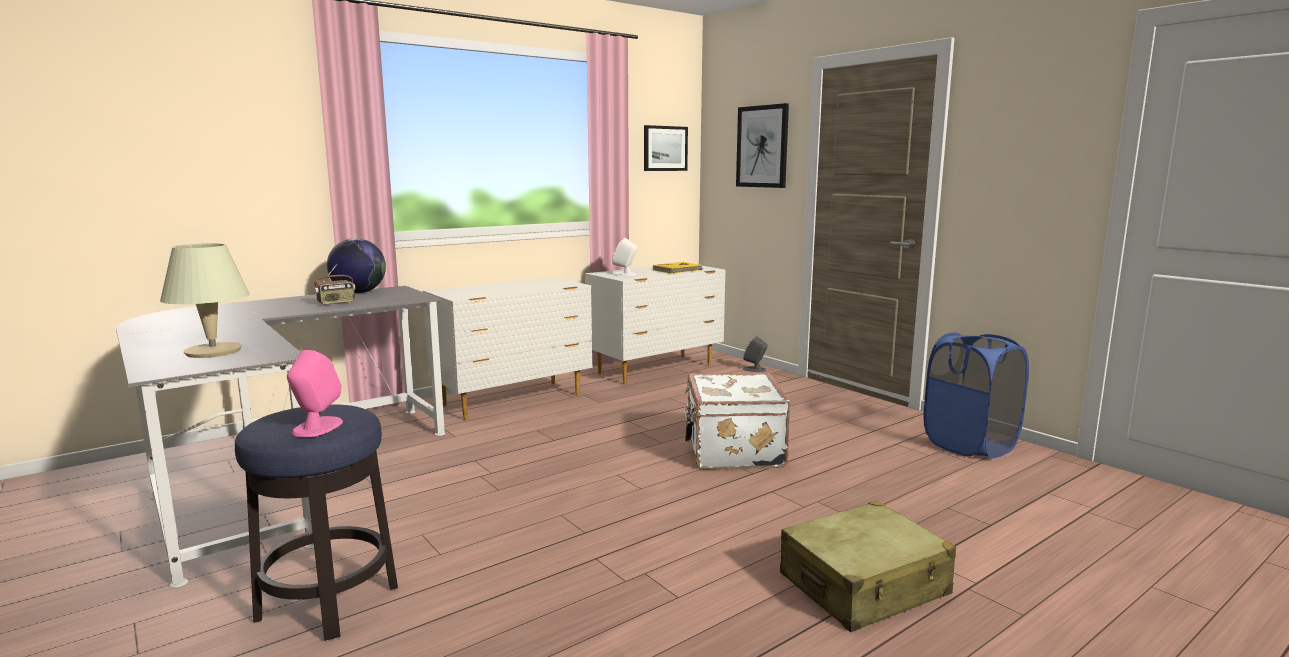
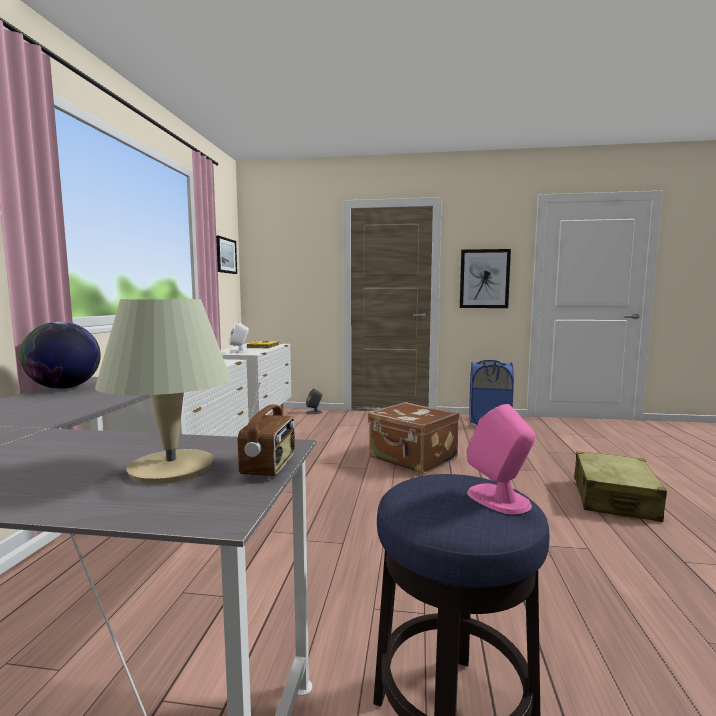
camera: 45 degrees left, 5 degrees down
(336, 303) = (84, 398): radio -> radio (270, 466)
(732, 451) = (412, 459): white suitcase -> brown suitcase
(762, 146) = (302, 257): picture -> picture (484, 279)

